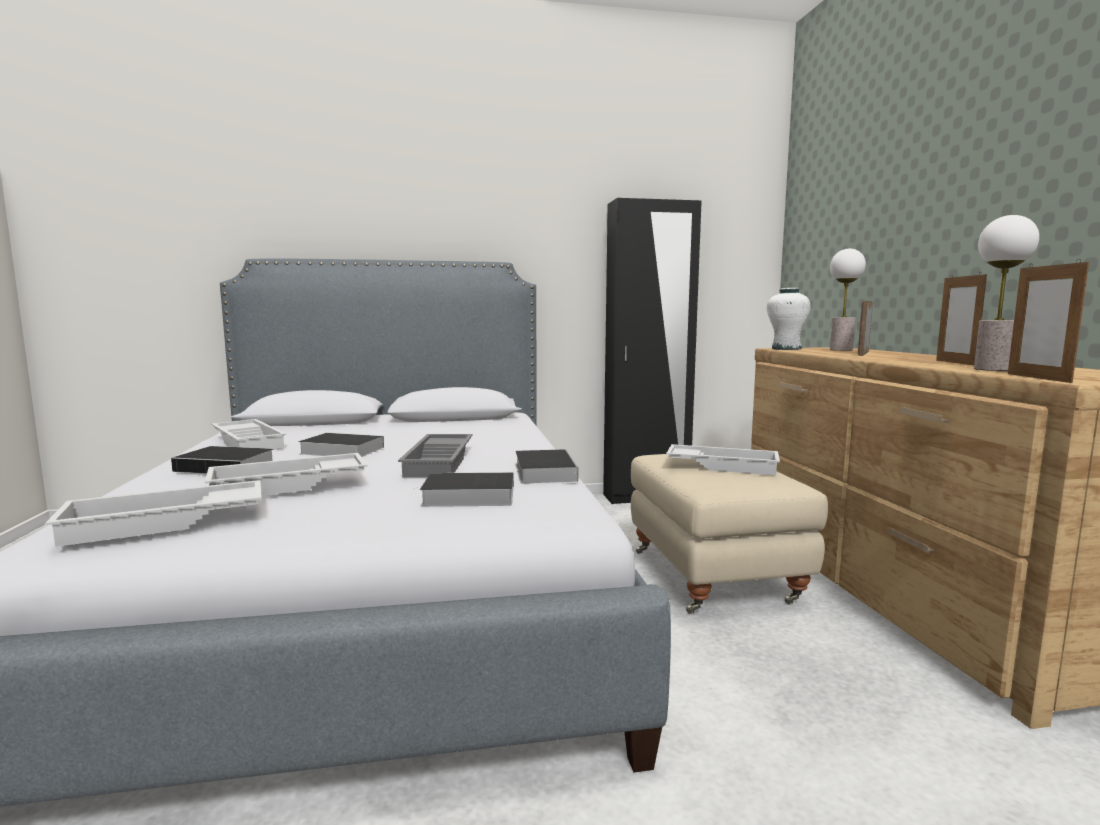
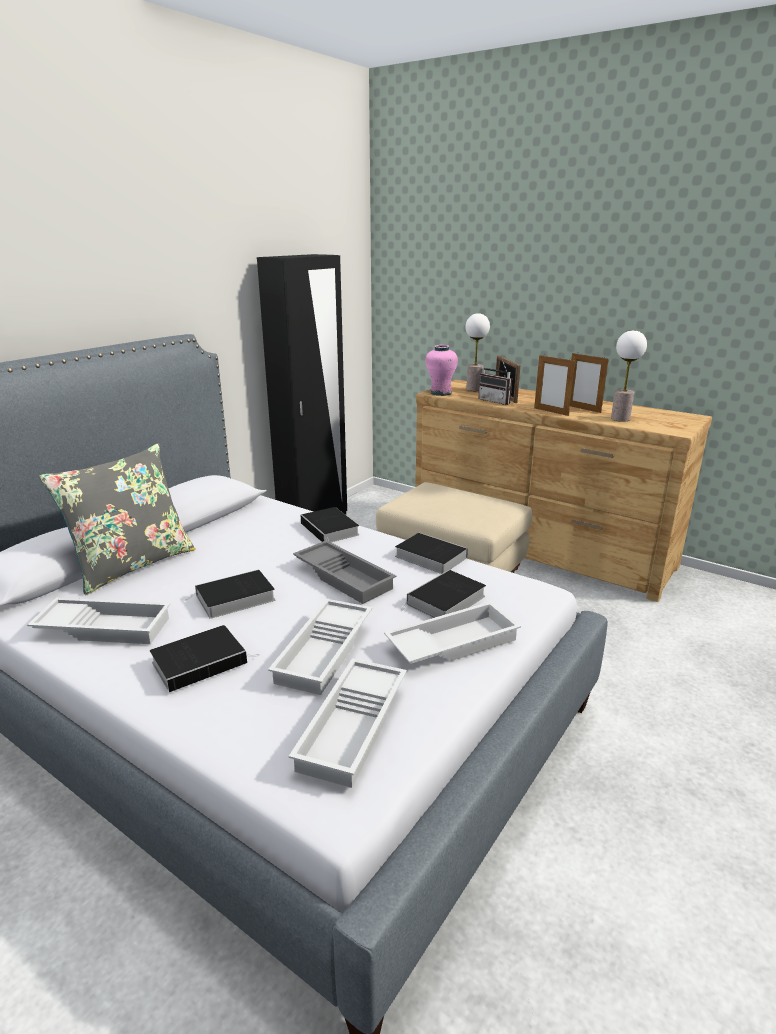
camera: 45 degrees left, 15 degrees up
(348, 426) = (132, 565): none -> grey pillow
(516, 440) = (331, 529): none -> book
(723, 466) = (458, 502): white tray -> white tray (452, 642)
(786, 349) = (440, 393): white vase -> pink vase
(837, 354) = (497, 401): none -> radio
(1038, 378) = (661, 431): picture frame -> picture frame (551, 412)

